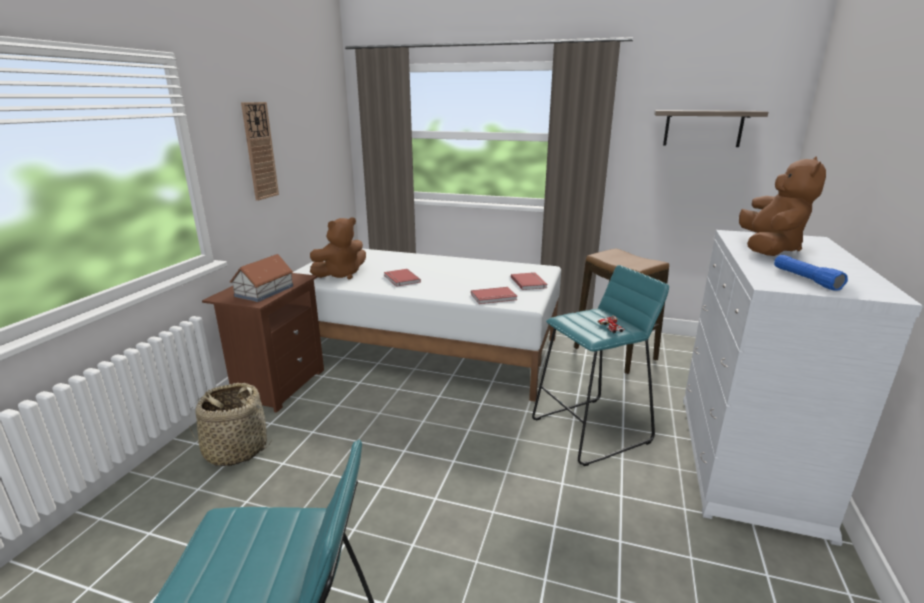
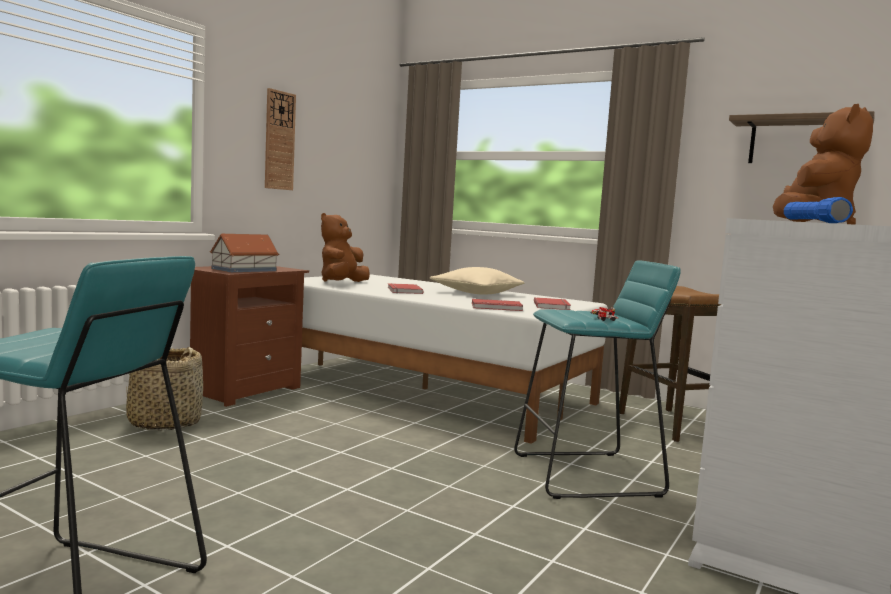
camera: 15 degrees right, 15 degrees down
(341, 274) = (342, 283): brown plush toy -> brown plush toy turned 135 degrees clockwise
(457, 269) = (476, 293): none -> beige pillow

